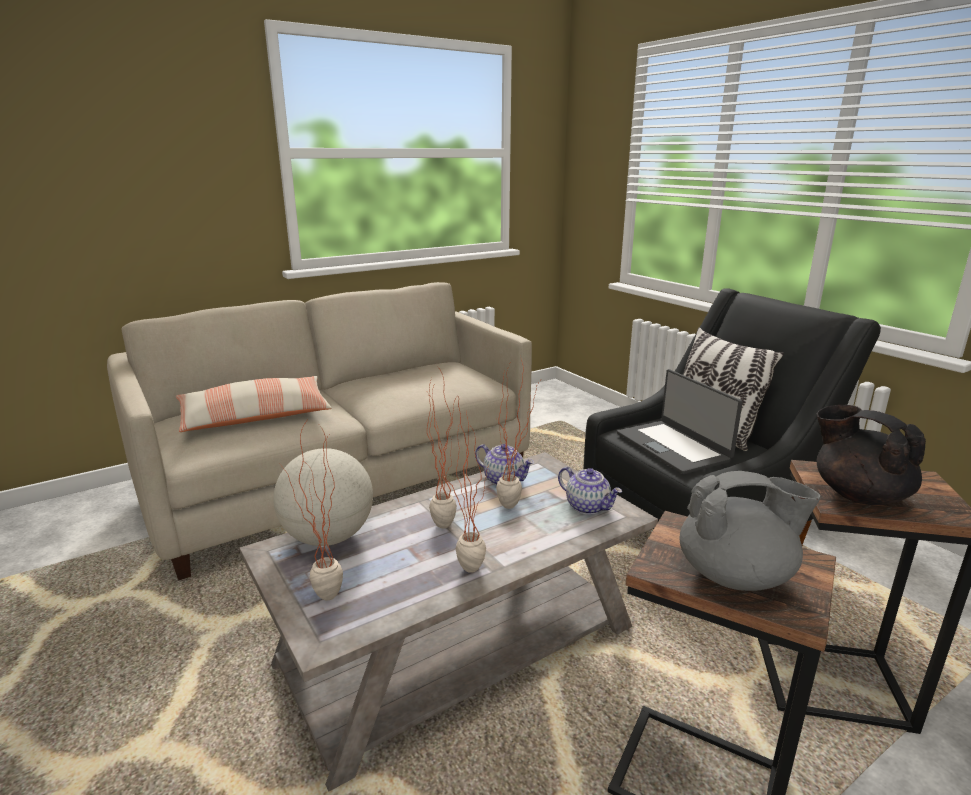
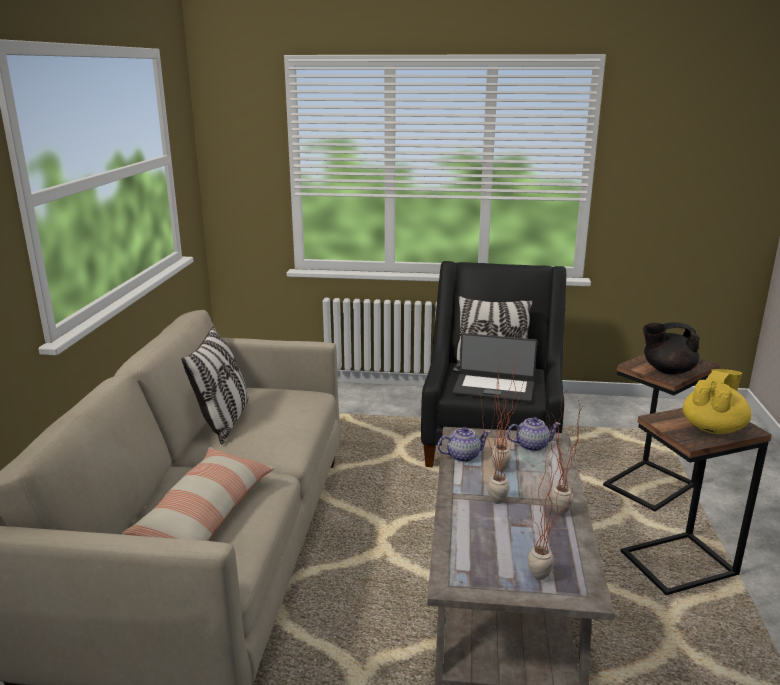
camera: 50 degrees left, 0 degrees up
(328, 537) = (460, 552): globe -> none
(391, 376) = (224, 422): none -> pillow
(736, 575) = (713, 428): grey teapot -> yellow teapot

